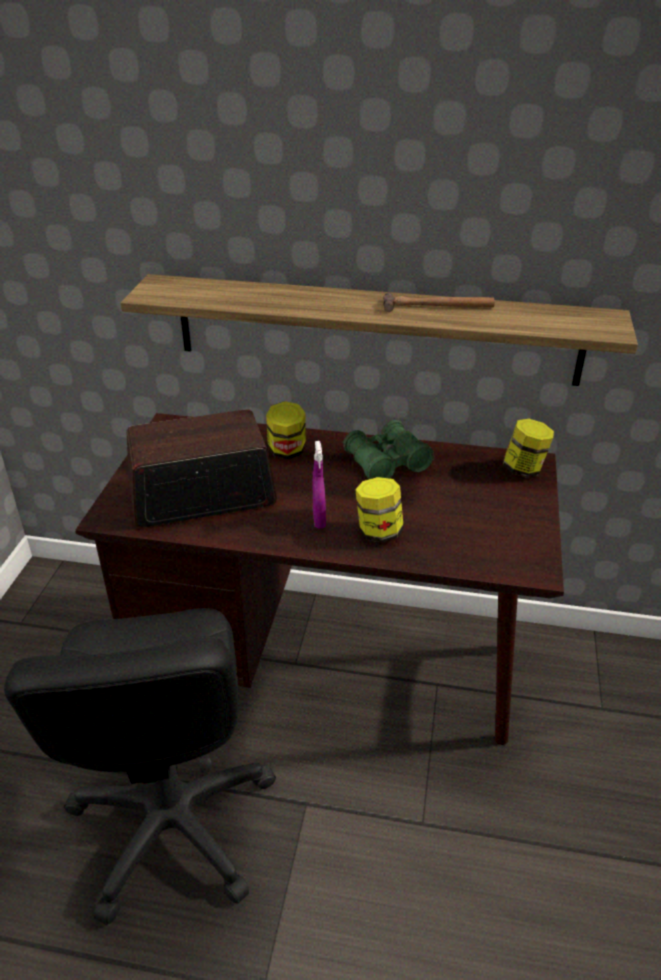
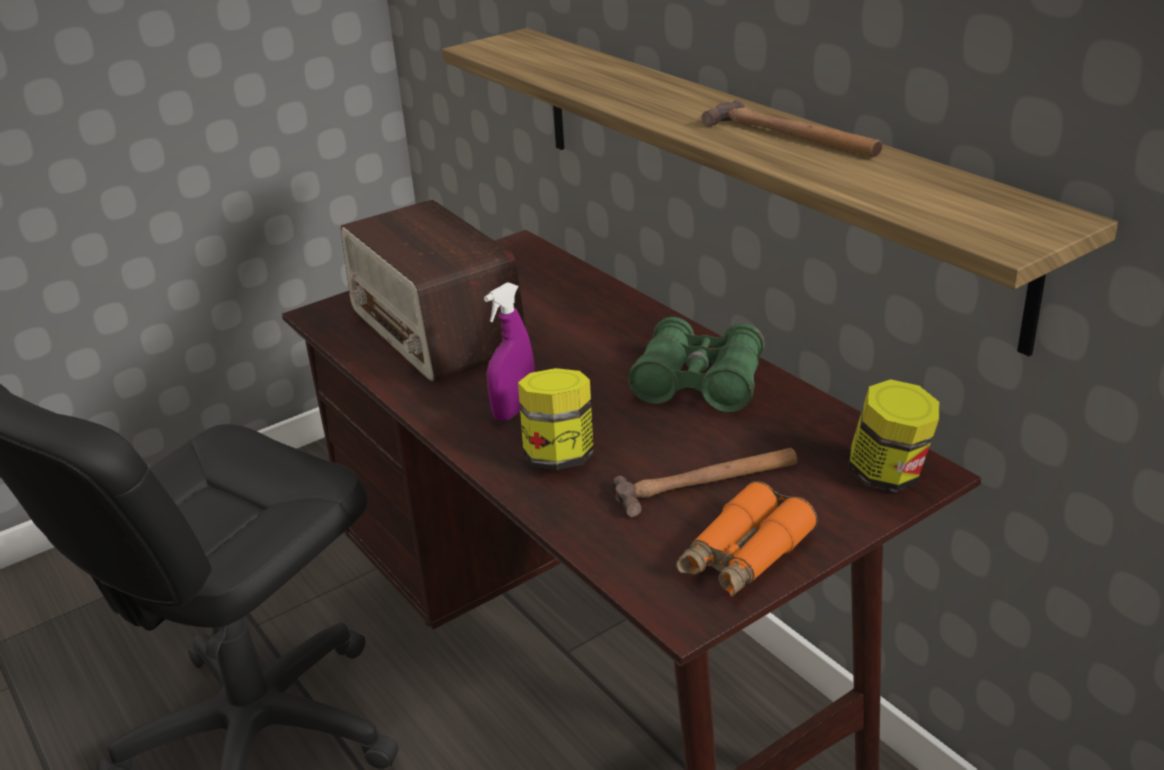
camera: 45 degrees right, 5 degrees down
(201, 495) = (437, 330): radio -> radio turned 150 degrees counterclockwise
(287, 451) = (599, 321): jar -> none
(461, 509) = (707, 483): none -> hammer
(523, 534) = (744, 556): none -> orange binoculars

